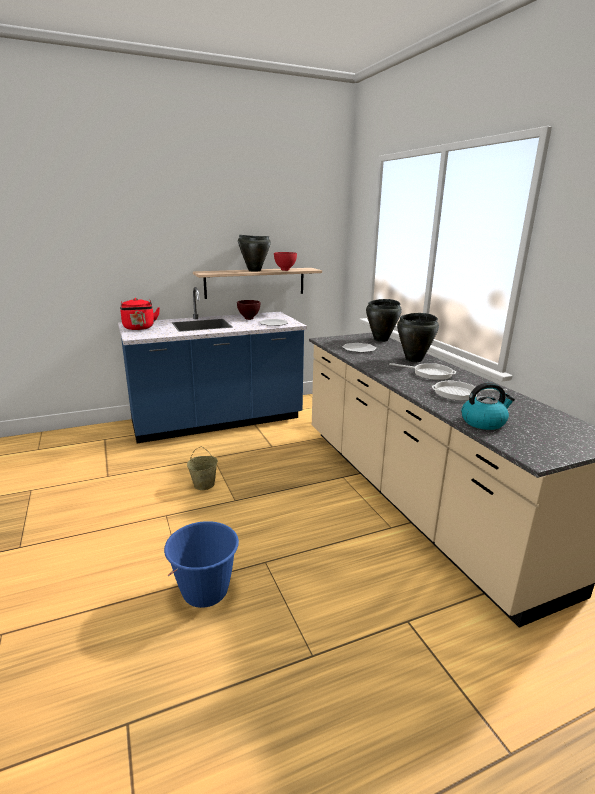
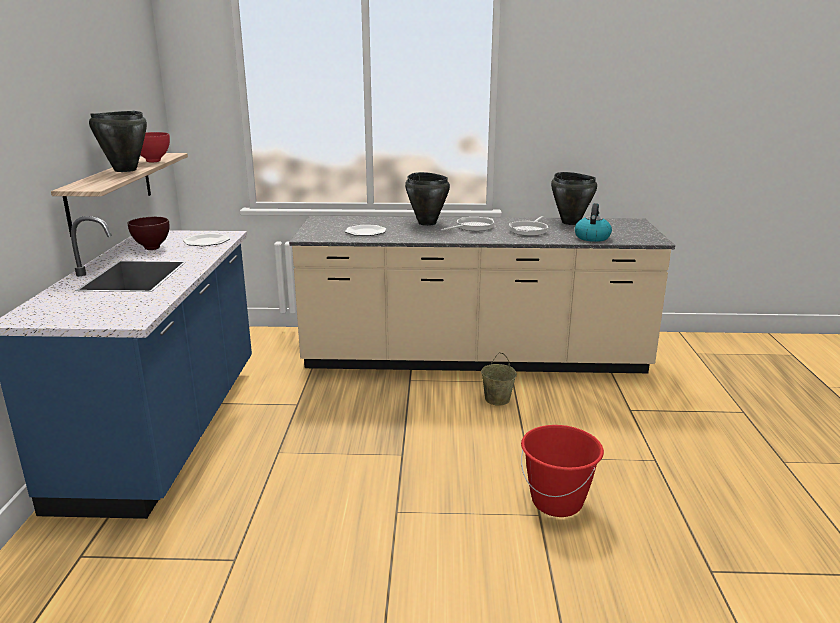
camera: 65 degrees left, 0 degrees up
(139, 328) = (75, 314): red kettle -> none
(204, 484) = (345, 470): beige bucket -> beige bucket (497, 399)
(205, 591) = (557, 502): blue bucket -> red bucket
(381, 339) = (344, 219): black cooking pot -> black cooking pot (570, 222)

